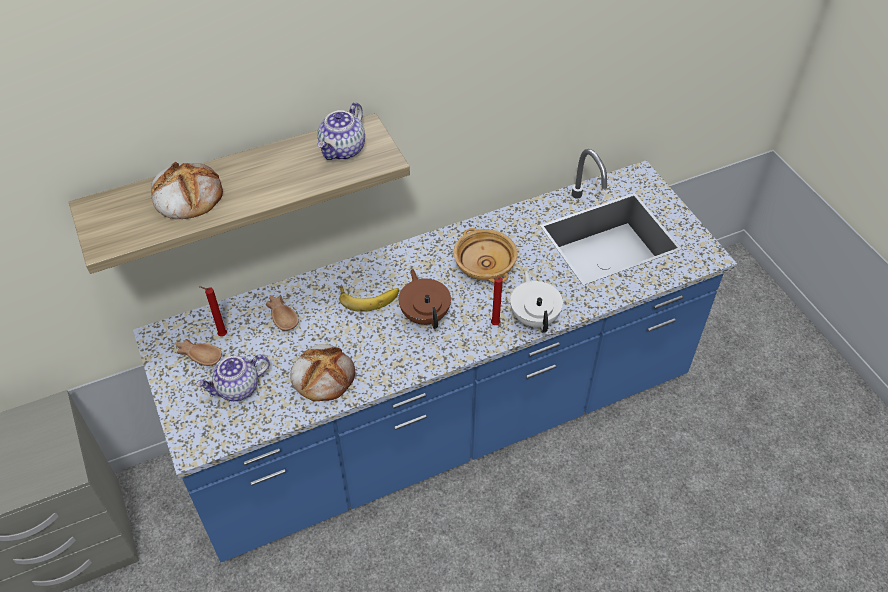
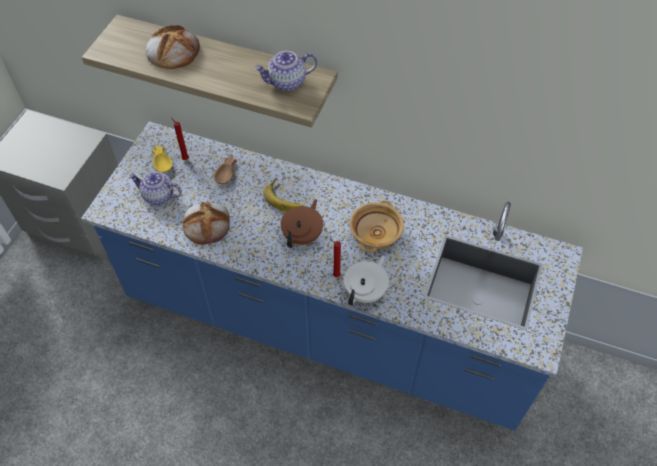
camera: 45 degrees right, 5 degrees up
(199, 354) = (162, 161): brown bowl -> yellow bowl

